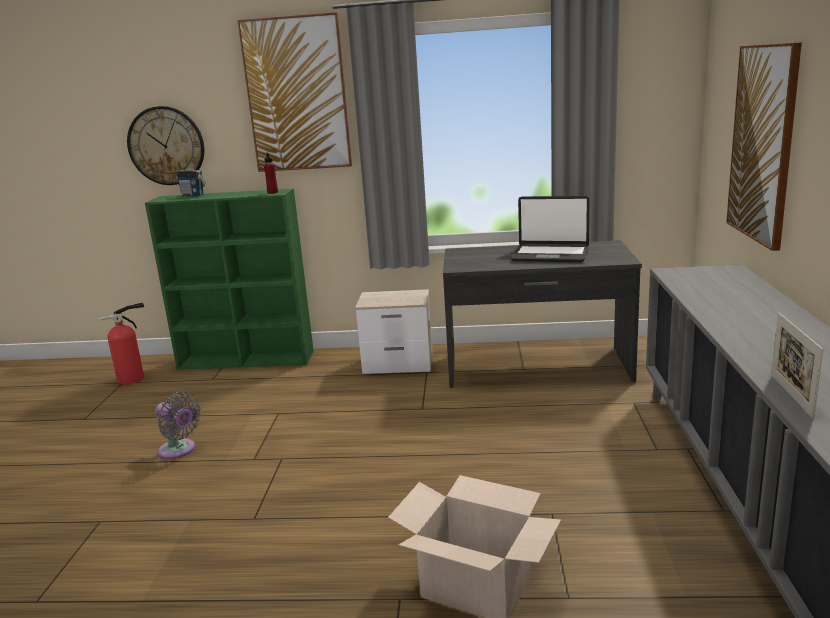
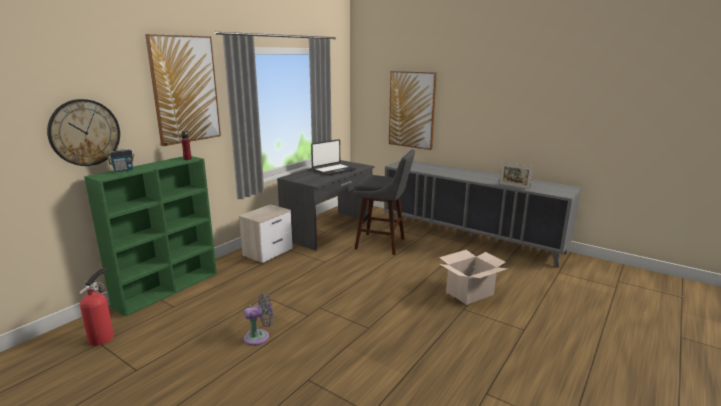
camera: 60 degrees left, 0 degrees up
(556, 426) = (383, 244): none -> grey stool

